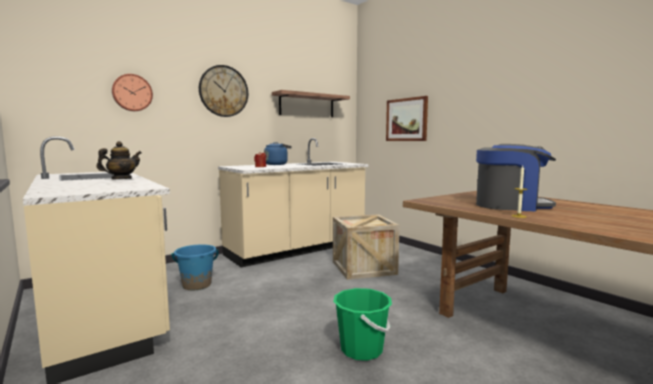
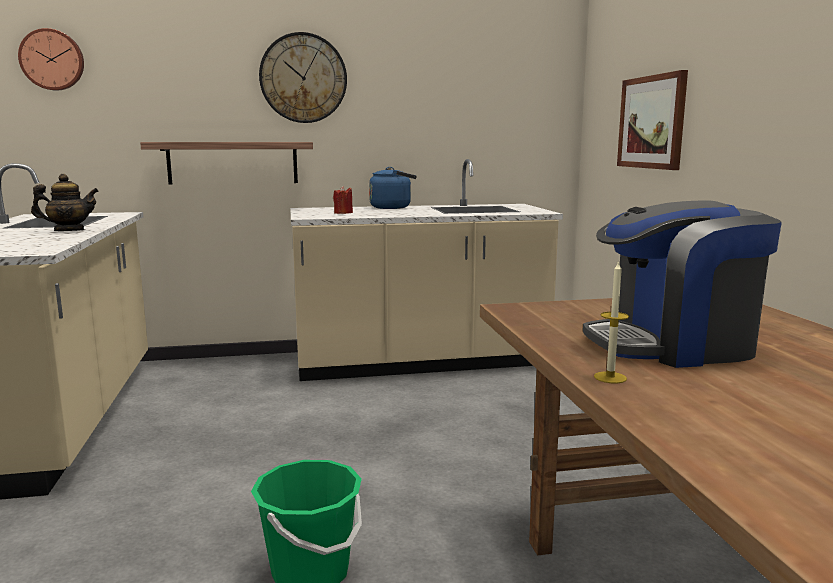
camera: 25 degrees right, 5 degrees up
(132, 93) = (154, 90): wall clock -> wall clock (52, 60)
(197, 285) = (209, 400): blue bucket -> none
(307, 105) = (468, 96): shelf -> shelf (233, 162)
(363, 268) = (494, 418): crate -> none
(510, 206) = (673, 345): coffee machine -> coffee machine turned 135 degrees clockwise

